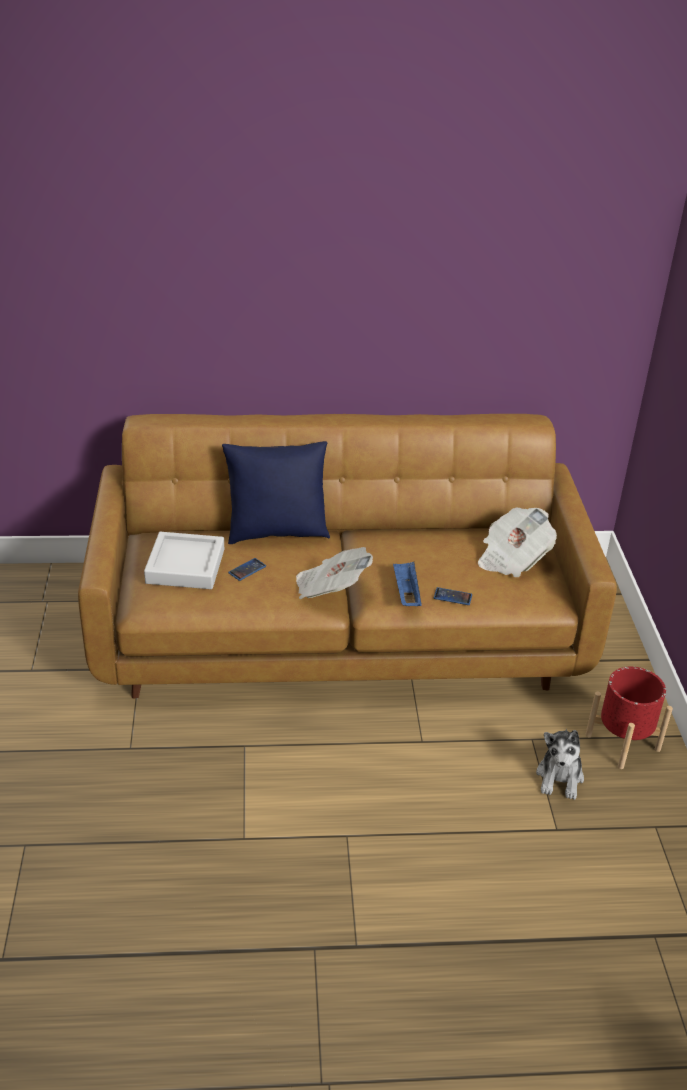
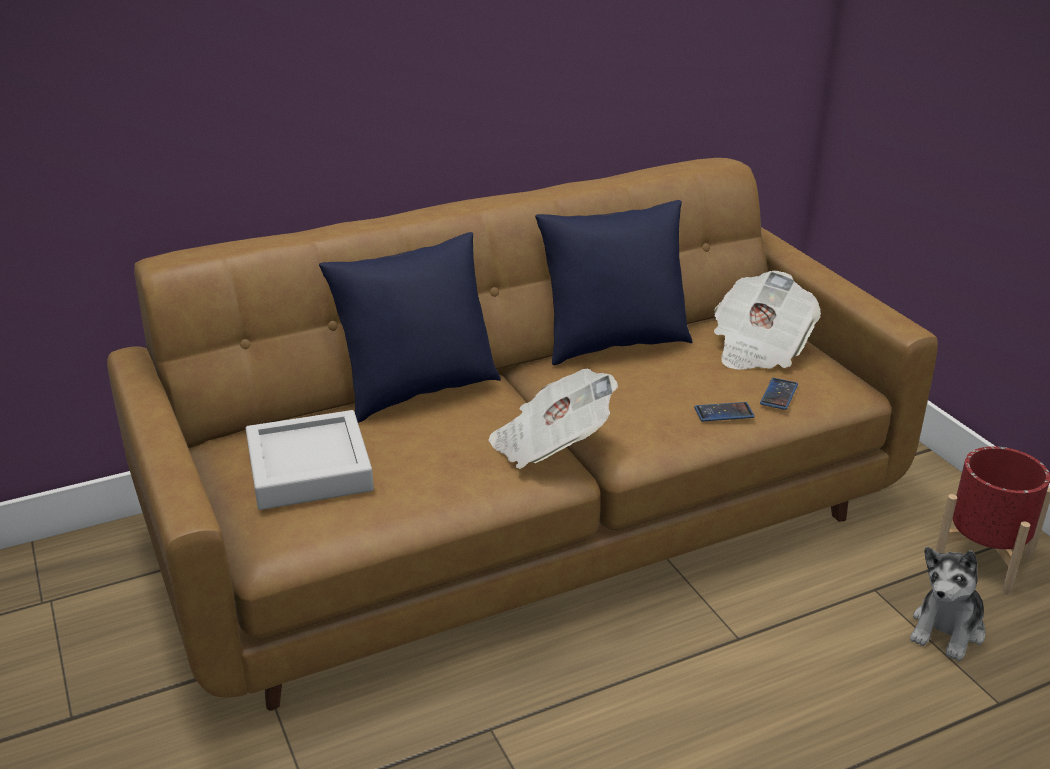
camera: 20 degrees left, 5 degrees down
(247, 570) = (409, 450): phone -> phone (779, 394)
(406, 593) = (659, 423): blue tray -> none
(419, 531) = (613, 344): none -> blue pillow
(560, 777) = (947, 629): plush toy -> plush toy turned 45 degrees clockwise

